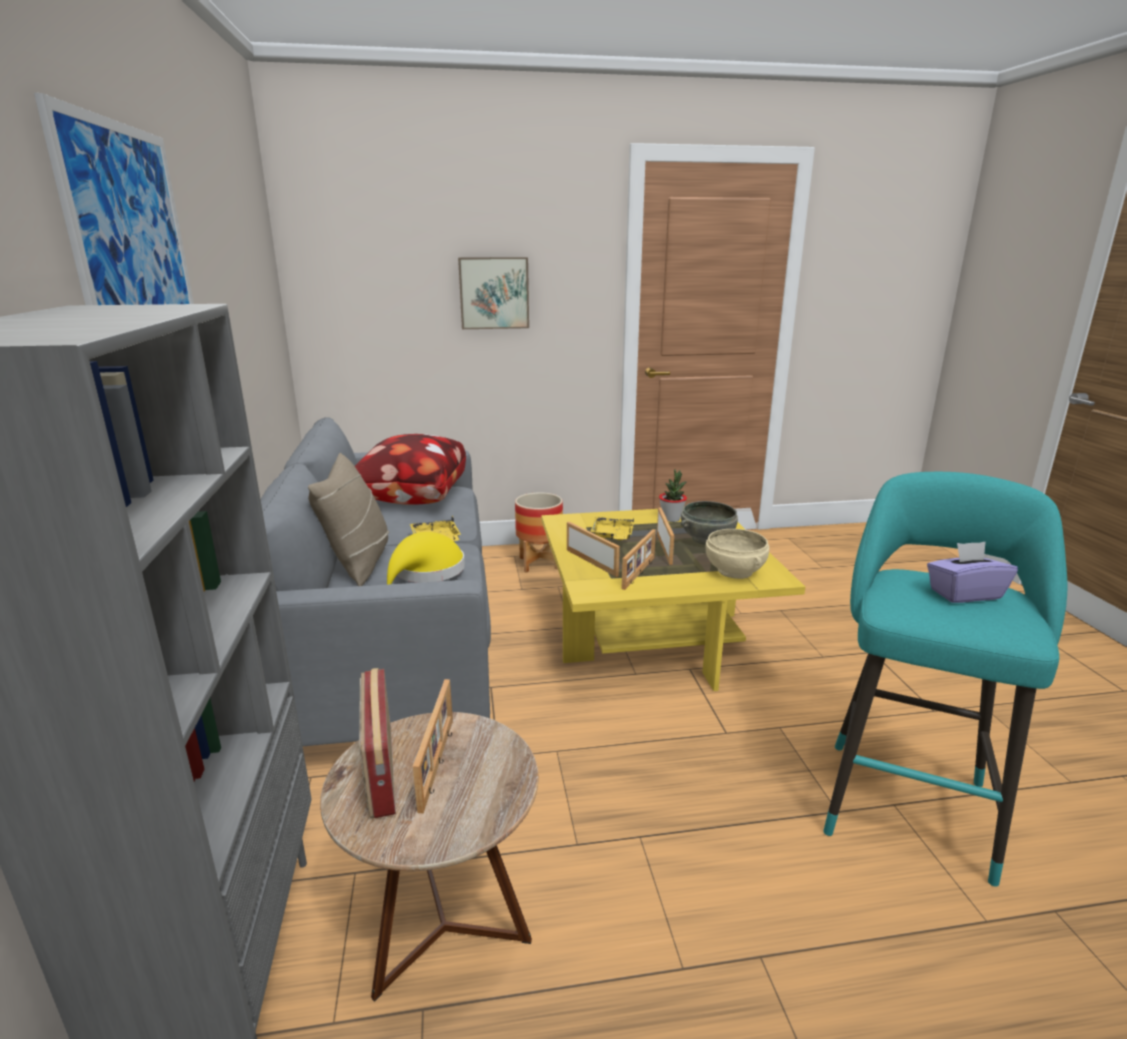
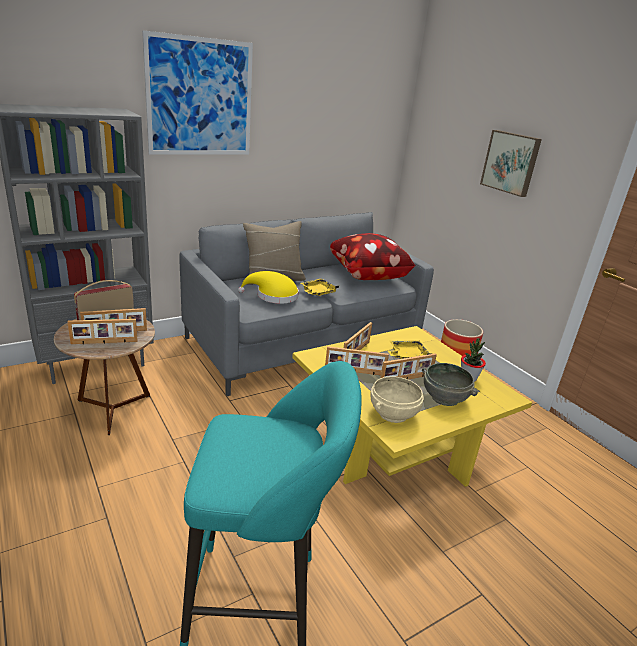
camera: 65 degrees right, 5 degrees up
(478, 780) = (104, 342): none -> picture frame
(964, 593) = (269, 457): purple tissue box -> none

